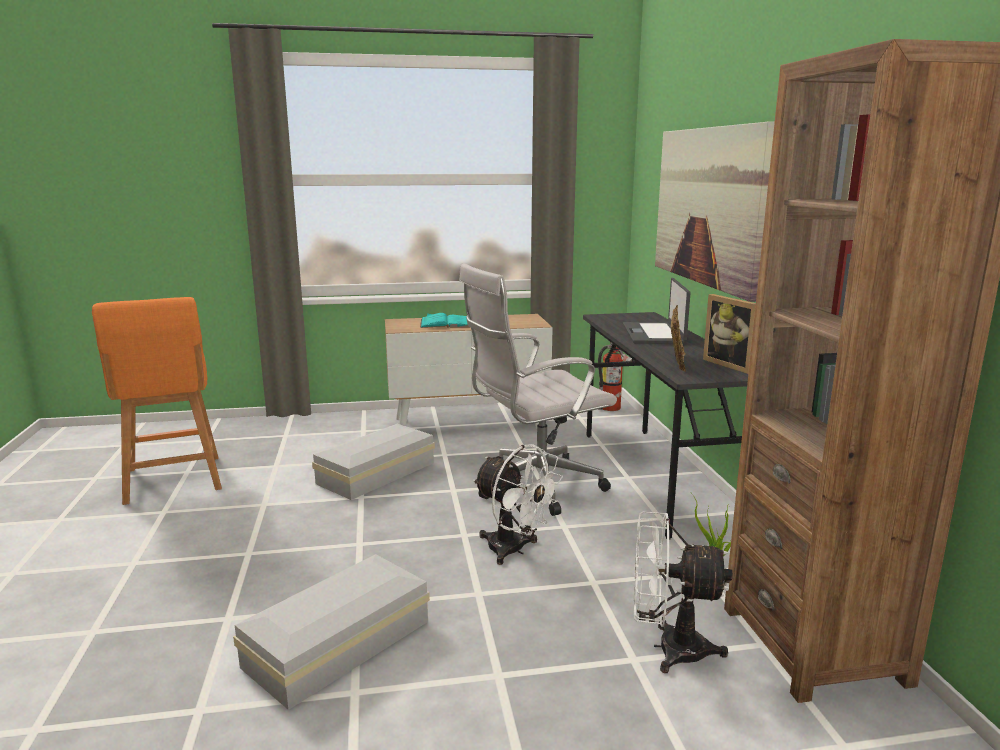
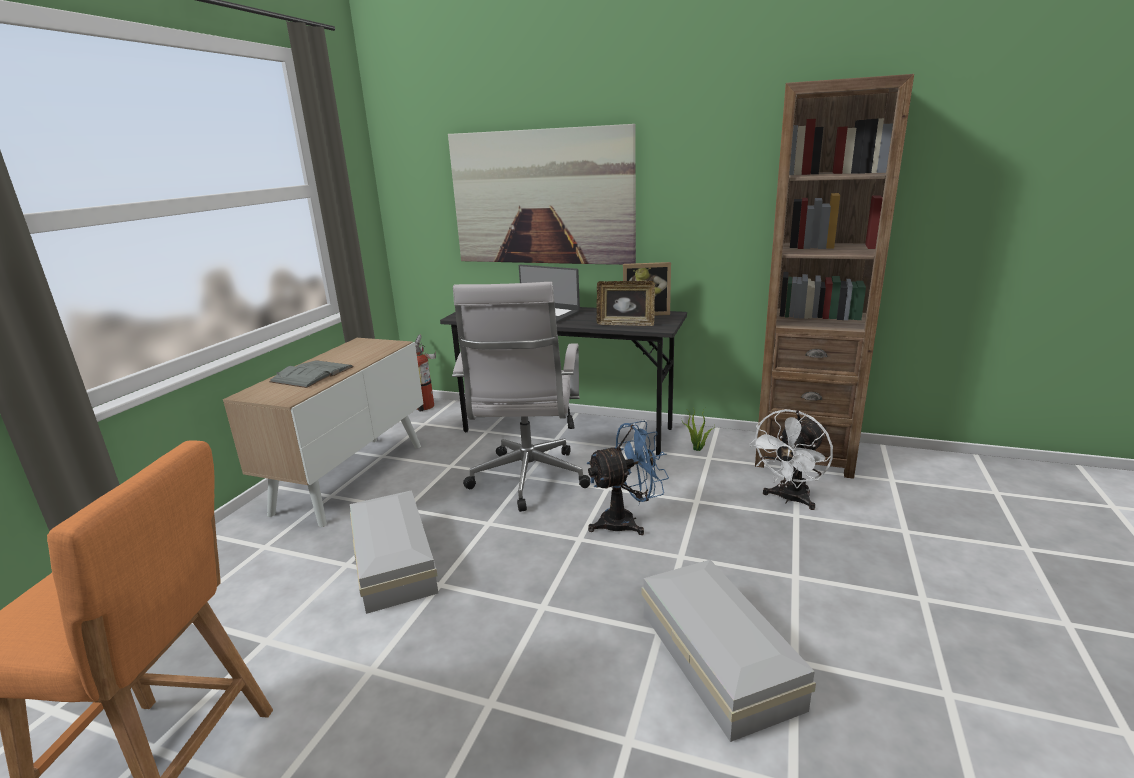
camera: 60 degrees left, 5 degrees up
(446, 323) = (312, 374): turquoise book -> grey book
(514, 550) = (626, 521): white fan -> blue fan
(676, 363) = (625, 324): picture frame -> picture frame turned 150 degrees clockwise

